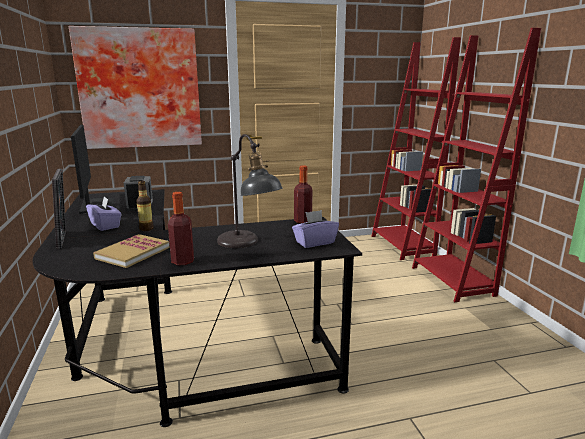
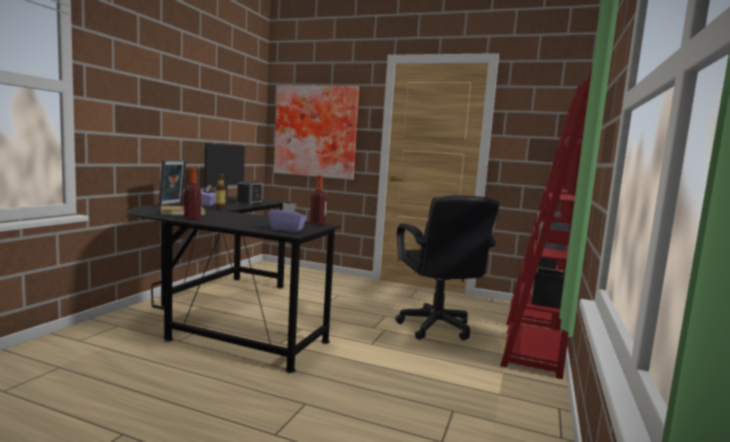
camera: 35 degrees right, 10 degrees down
(249, 245) = (246, 222): grey table lamp -> none
(369, 285) = (437, 329): none -> black office chair

